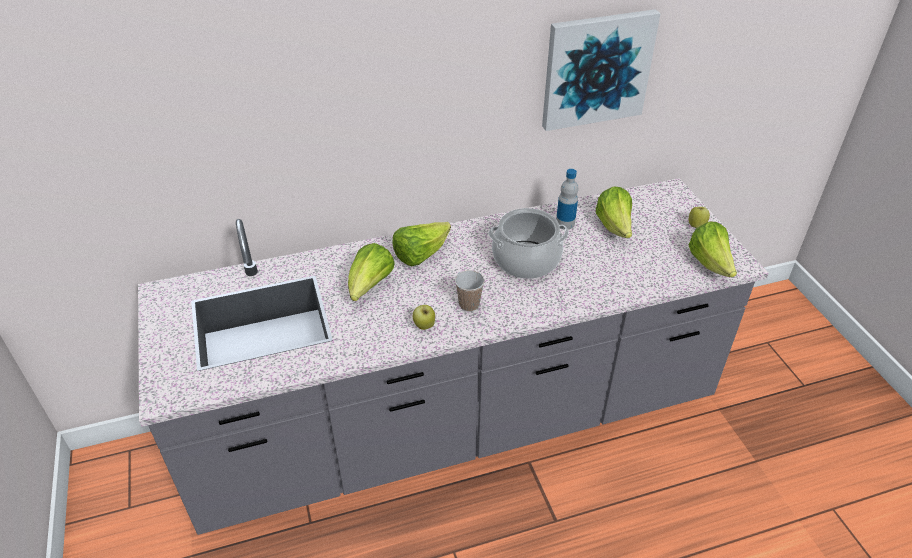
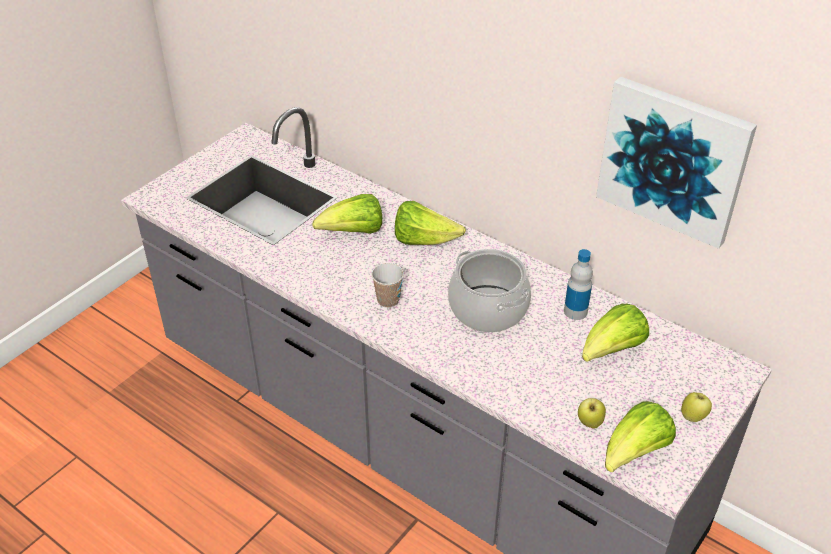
camera: 55 degrees right, 0 degrees up
(424, 326) = (335, 287): apple -> apple (589, 423)

